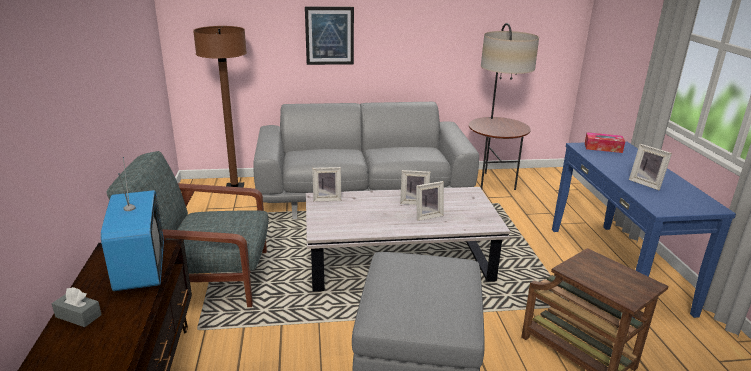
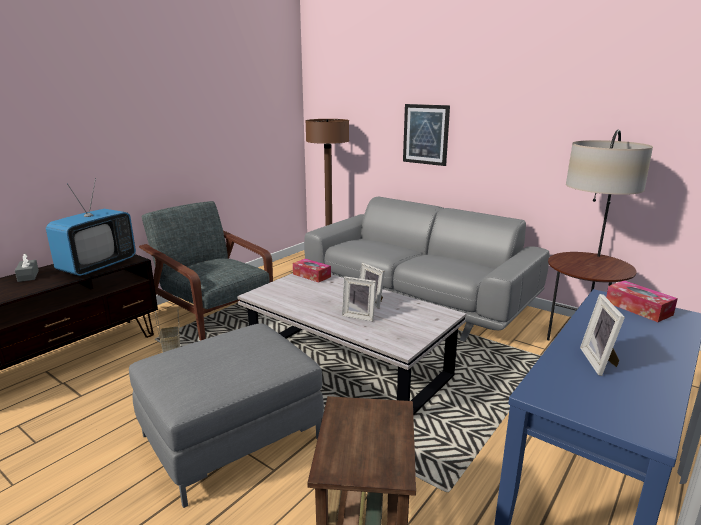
camera: 45 degrees right, 5 degrees down
(231, 326) = (171, 347): none -> basket
(327, 198) = (311, 275): picture frame -> tissue box

